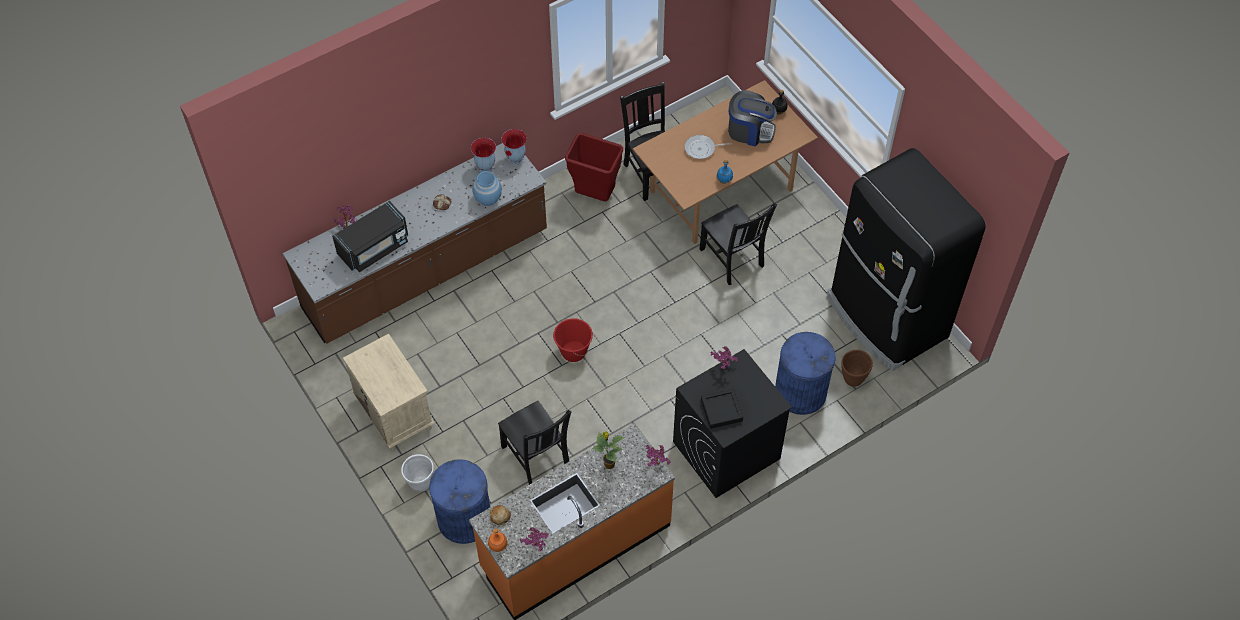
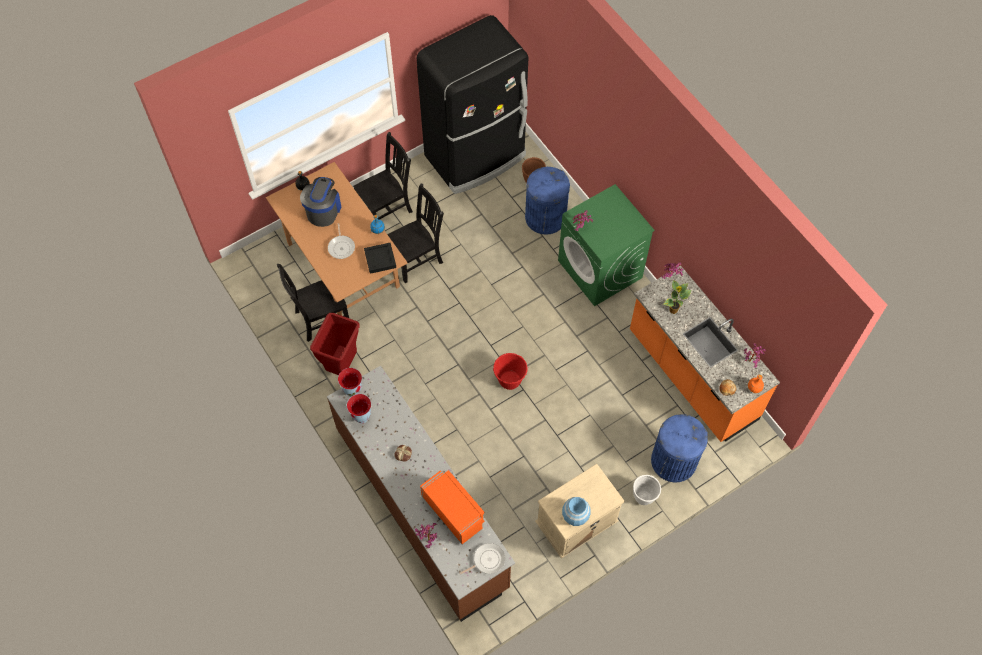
camera: 90 degrees left, 5 degrees up
(319, 277) = (487, 560): none -> frying pan
(374, 248) = (453, 512): black microwave -> orange microwave
(488, 198) = (398, 413): blue vase -> blue vase (575, 516)
(536, 458) = (614, 407): black chair -> black chair (386, 208)
(721, 410) = (621, 230): black tray -> black tray (380, 259)
(726, 451) = (600, 269): black washing machine -> green washing machine

